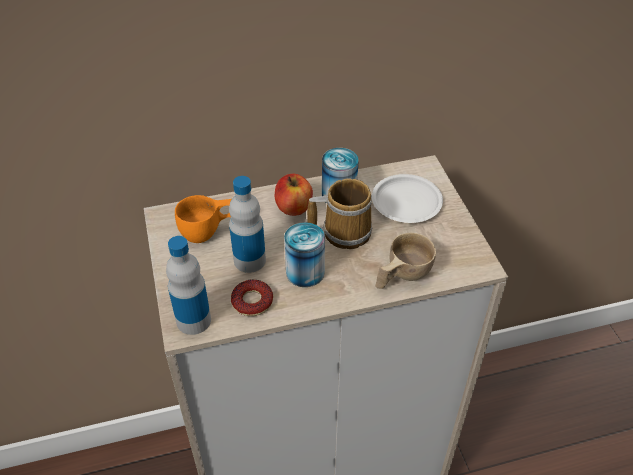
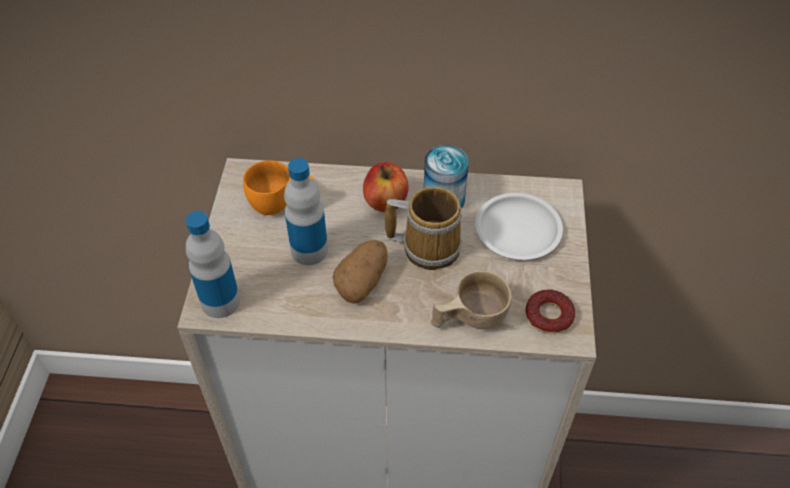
camera: 20 degrees right, 5 degrees up
(252, 302) = (290, 299): donut -> donut (548, 315)
(305, 272) = (362, 282): can -> potato

